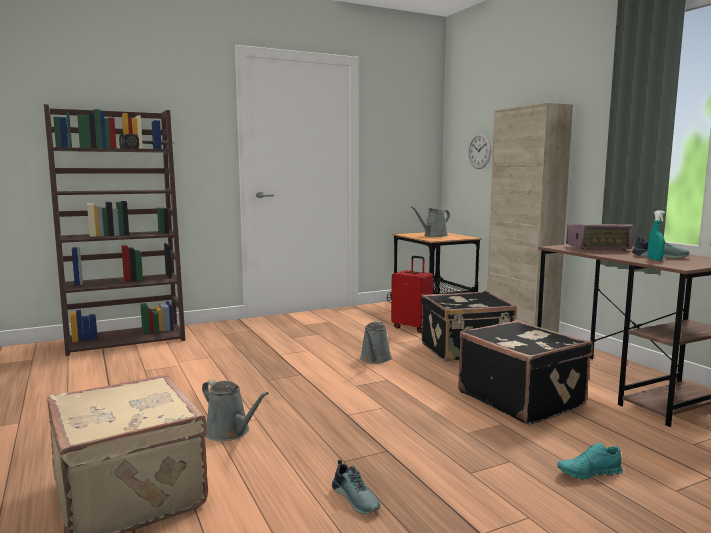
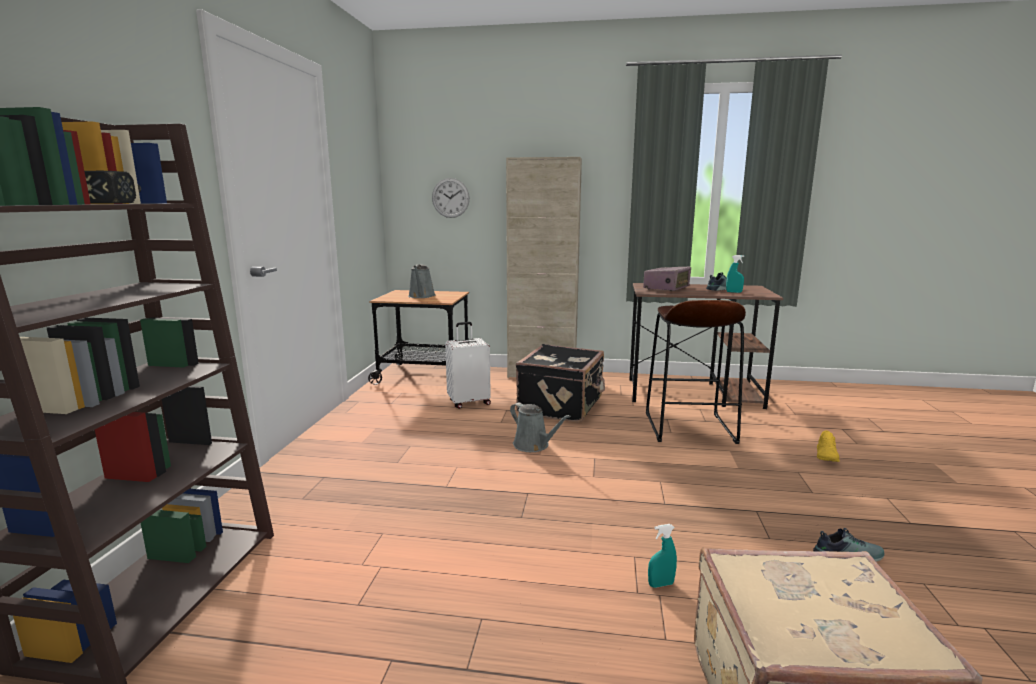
camera: 55 degrees left, 5 degrees up
(230, 432) = (661, 584): grey watering can -> turquoise spray bottle
(412, 328) = (469, 402): red suitcase -> white suitcase
(521, 399) = (688, 428): black suitcase -> brown stool
(589, 473) = (826, 456): turquoise shoe -> yellow shoe

